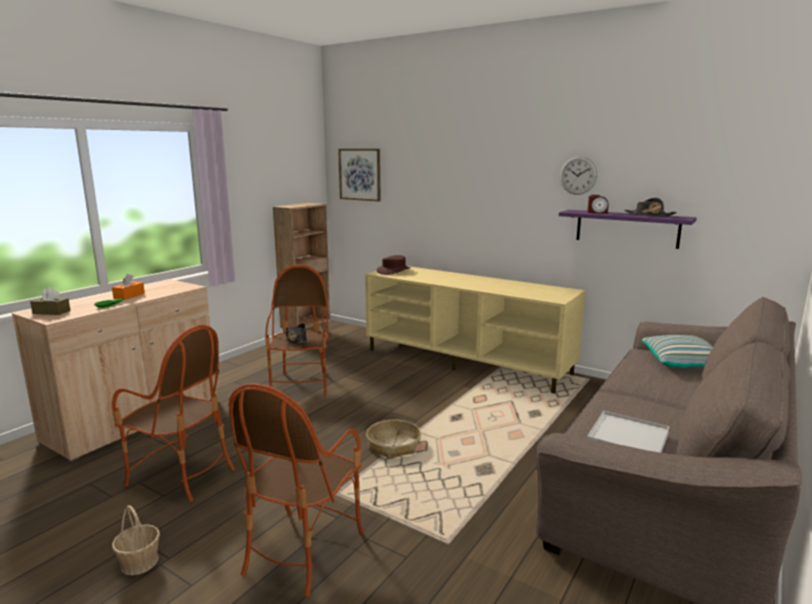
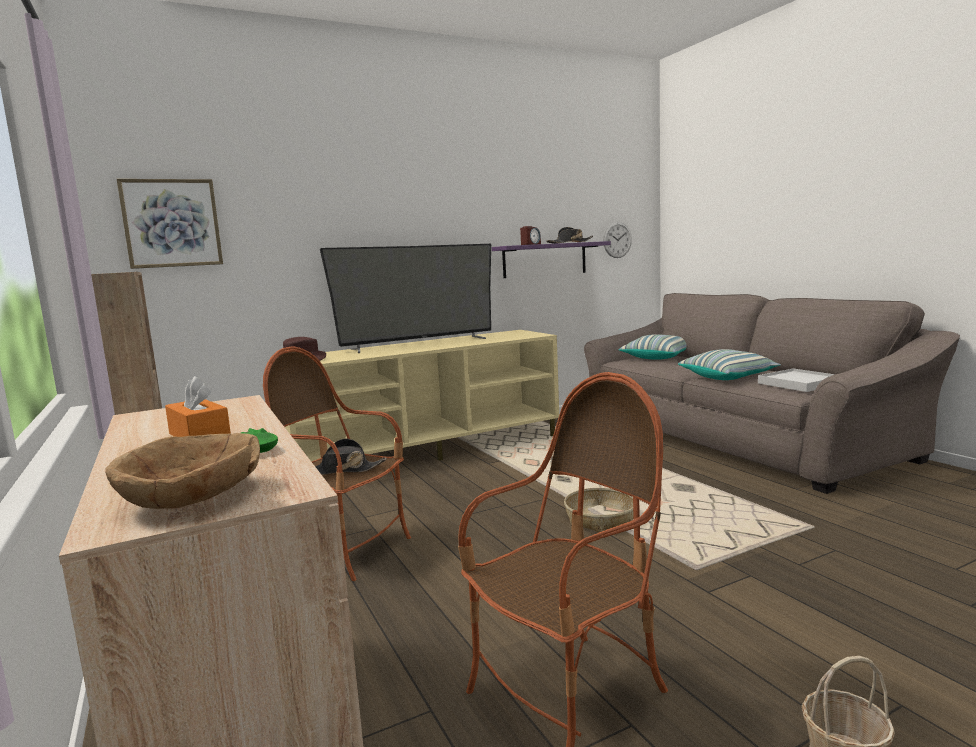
camera: 60 degrees left, 5 degrees down
(51, 312) = (193, 498): brown tissue box -> brown bowl
(302, 549) = (817, 606): armchair -> none
(475, 280) = (418, 344): none -> television
(578, 175) = (496, 210): wall clock -> wall clock (617, 240)
(626, 404) = (728, 377): none -> pillow

